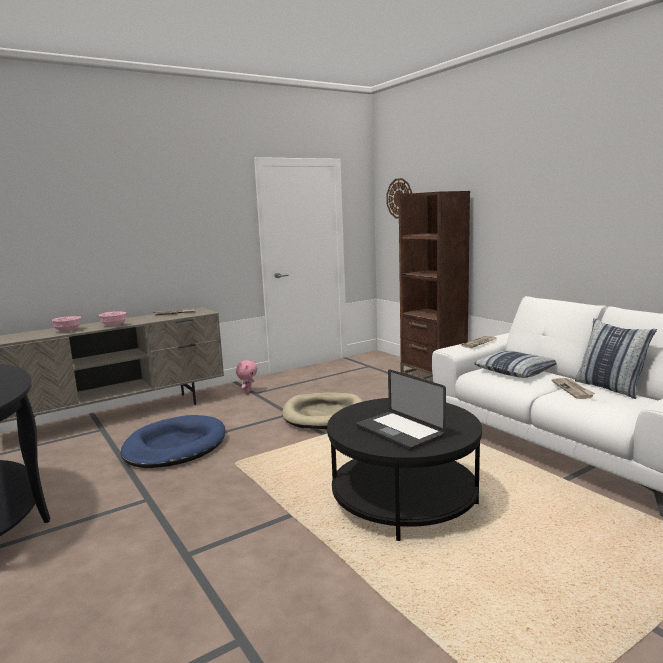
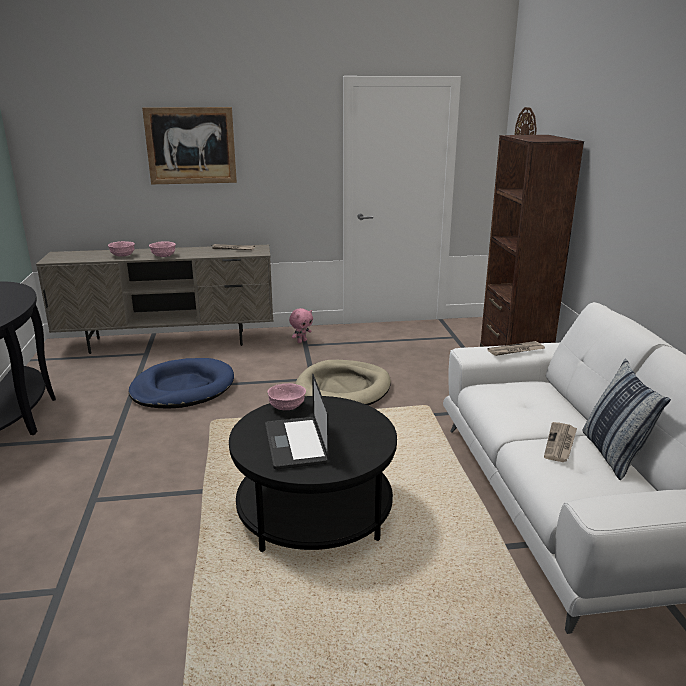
camera: 25 degrees right, 10 degrees up
(125, 220) = (191, 146): none -> picture
(354, 412) = (286, 407): none -> pink bowl
(517, 371) = (532, 399): pillow -> none

